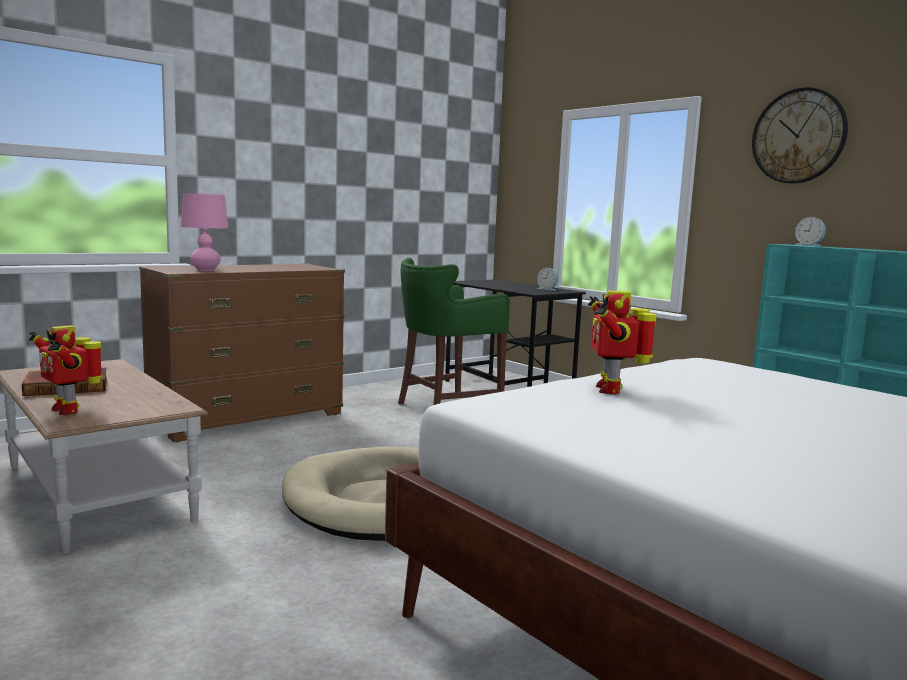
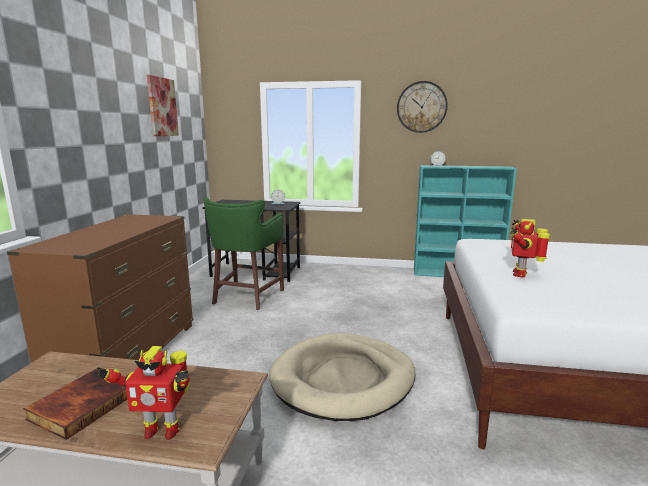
camera: 40 degrees left, 5 degrees up
(205, 270) = (95, 242): pink table lamp -> none
(410, 145) = (162, 107): none -> picture
(611, 389) = (521, 274): toy robot -> toy robot turned 60 degrees clockwise

